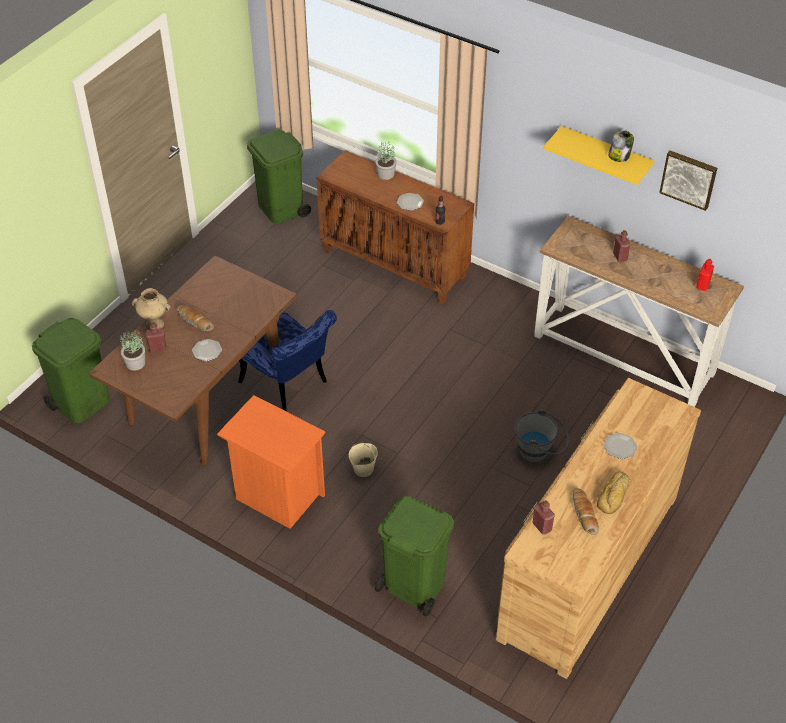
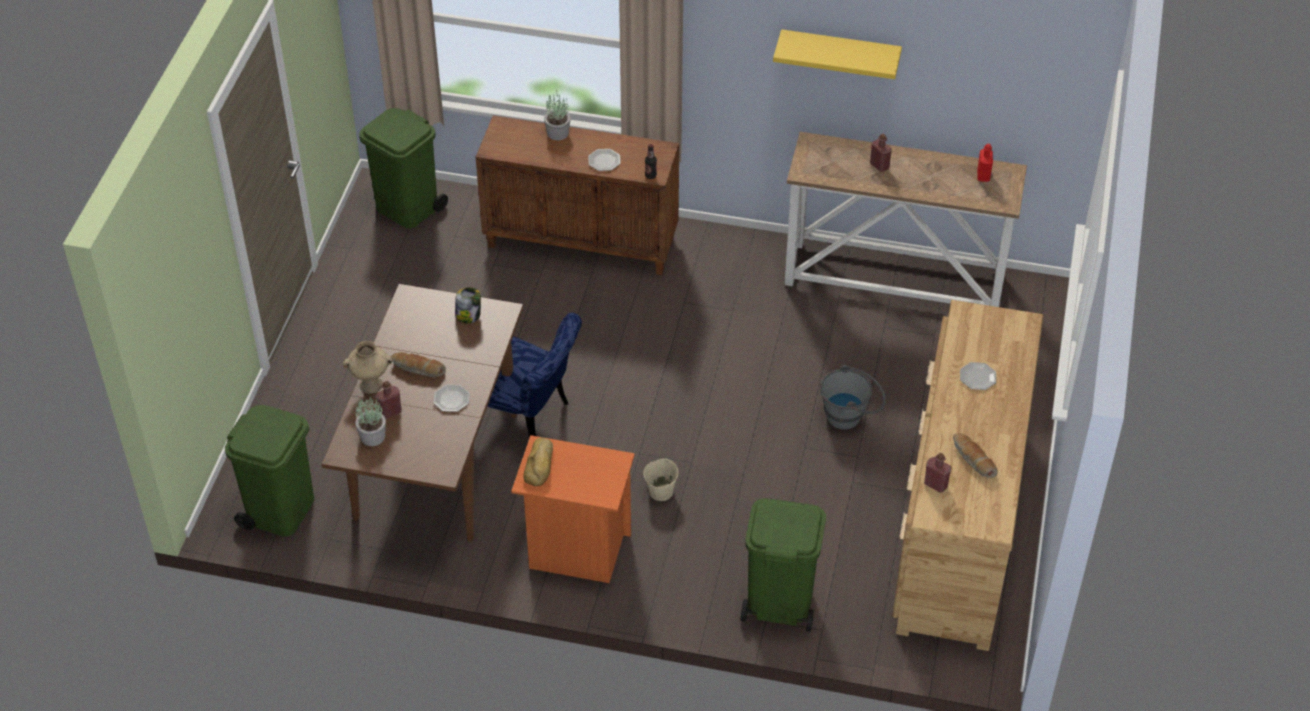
camera: 20 degrees left, 0 degrees up
(614, 495) = (995, 430): bread -> bread (540, 465)
(619, 156) = (862, 50): jar -> jar (468, 315)
(689, 179) = (946, 58): picture -> none

